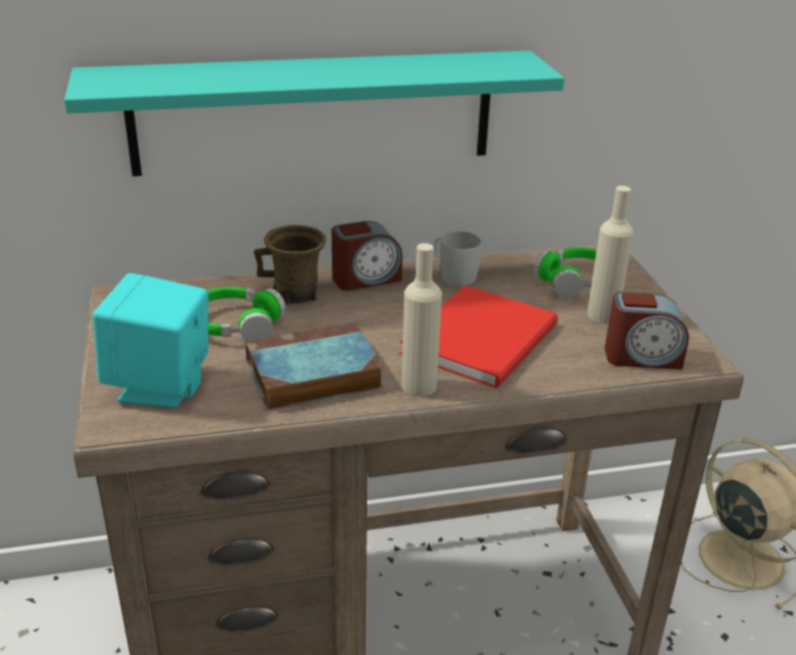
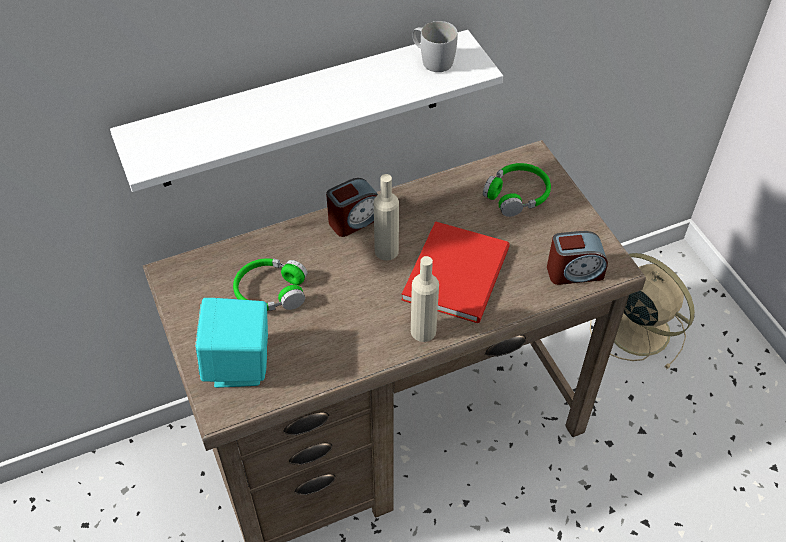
camera: 10 degrees left, 20 degrees up
(296, 294) = (306, 247): brown mug -> none
(311, 375) = (344, 334): book -> none
(313, 112) = (301, 110): turquoise shelf -> white shelf
(453, 275) = (421, 204): white mug -> white mug (432, 60)
(602, 315) = (540, 231): beige bottle -> beige bottle (386, 251)

